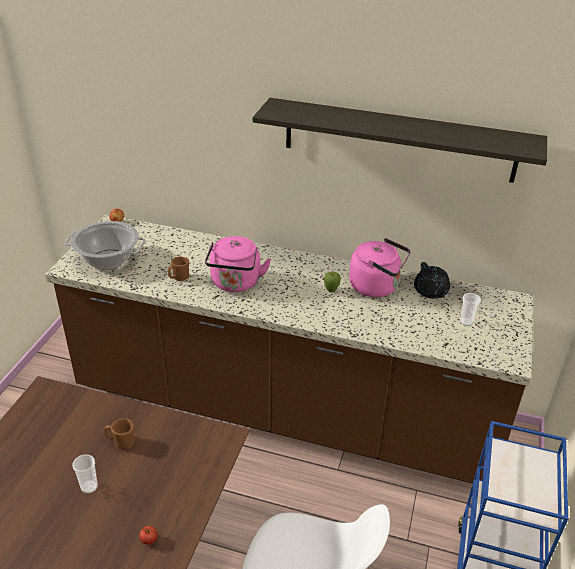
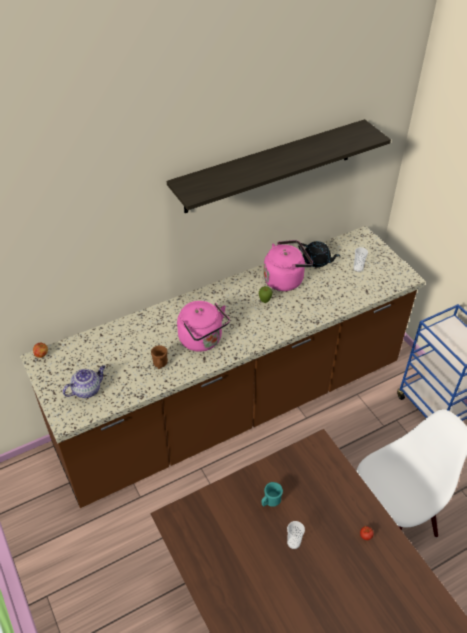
camera: 45 degrees left, 10 degrees up
(108, 260) = (87, 389): cooking pot -> teapot
(121, 442) = (270, 501): brown mug -> turquoise mug

